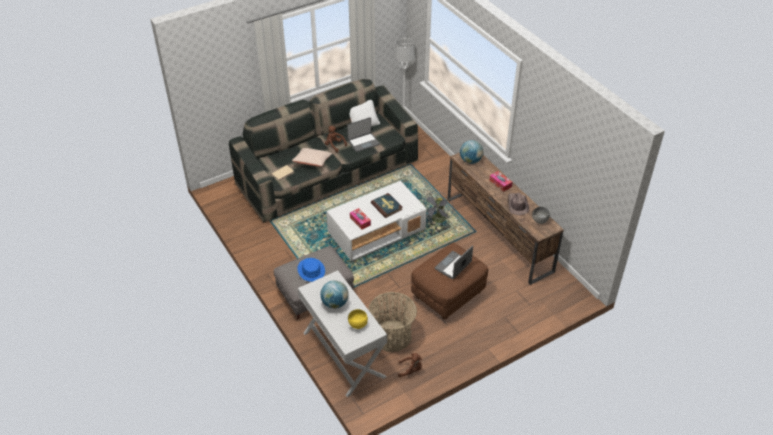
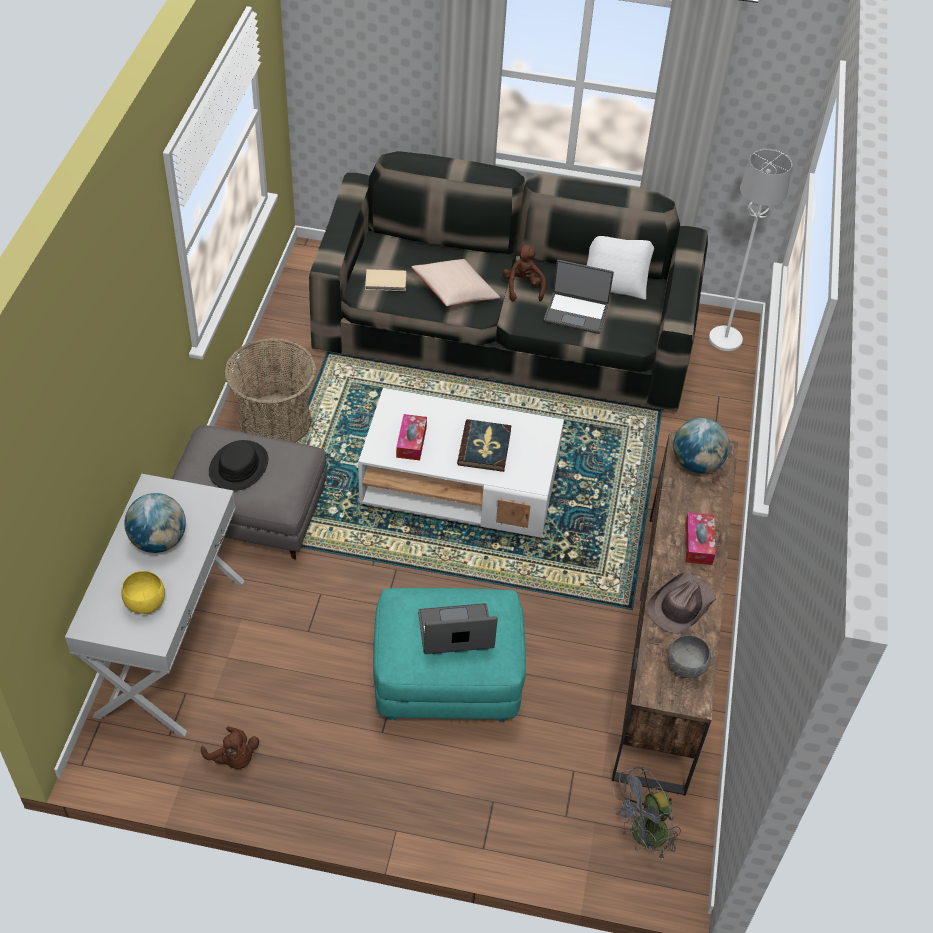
camera: 40 degrees right, 5 degrees up
(311, 270) = (239, 466): blue hat -> black hat
(392, 336) = (275, 676): basket -> basket (275, 422)
(438, 220) = (588, 541): grey fan -> grey fan (642, 836)
(448, 295) = (446, 681): brown ottoman -> turquoise ottoman

